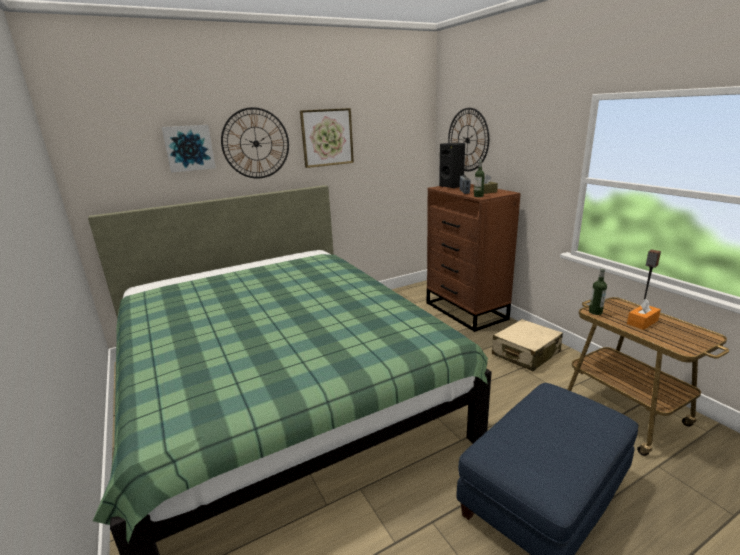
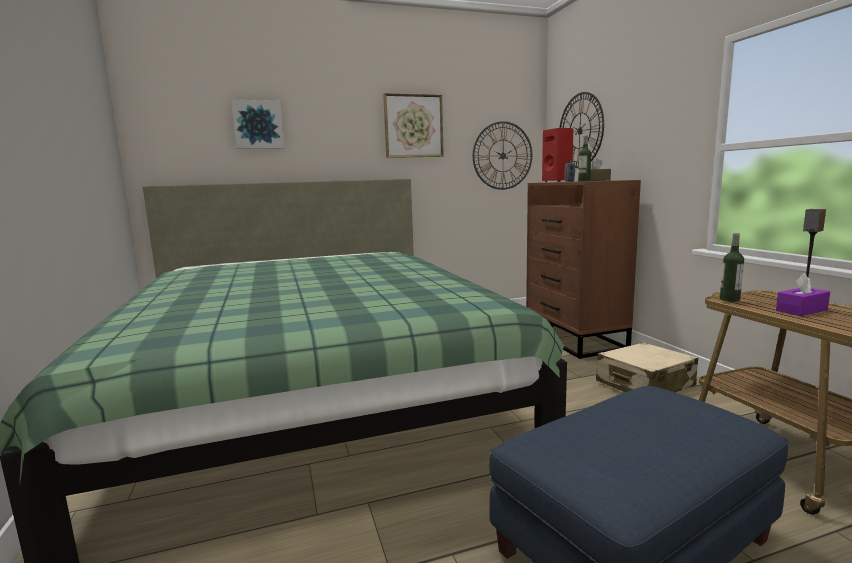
camera: 10 degrees right, 10 degrees down
(256, 143) = (332, 126): wall clock -> wall clock (502, 156)
(452, 186) = (558, 181): black speaker -> red speaker
(642, 322) = (801, 310): orange tissue box -> purple tissue box

